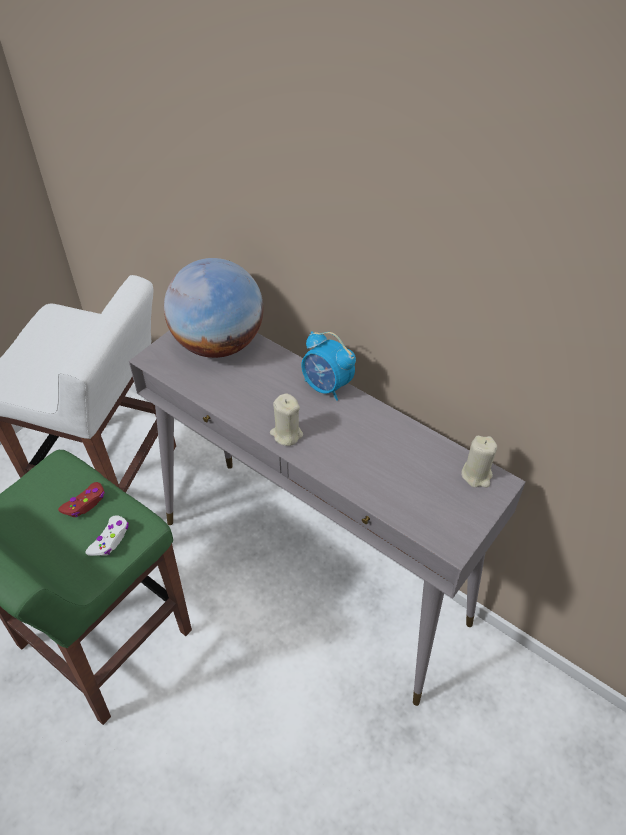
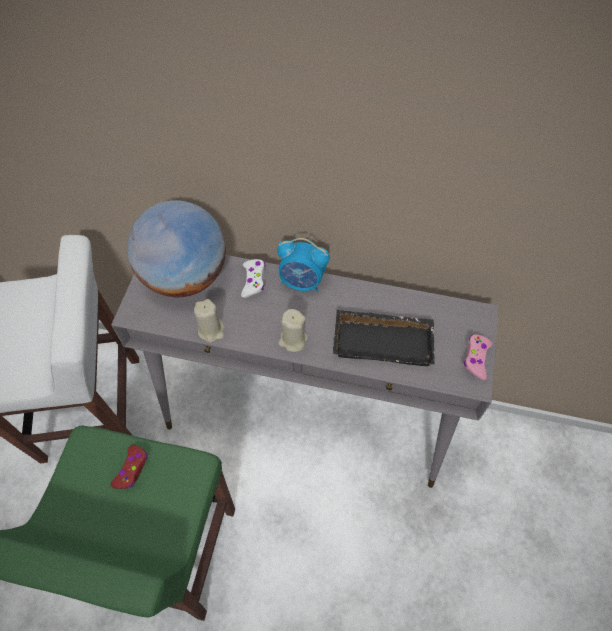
camera: 25 degrees left, 10 degrees up
(110, 540) = (174, 492): white game controller -> white game controller (253, 280)
(379, 468) = (384, 340): none -> black tray
(469, 522) = (476, 358): none -> pink game controller
(476, 475) = (460, 315): beige candle -> beige candle (211, 330)

